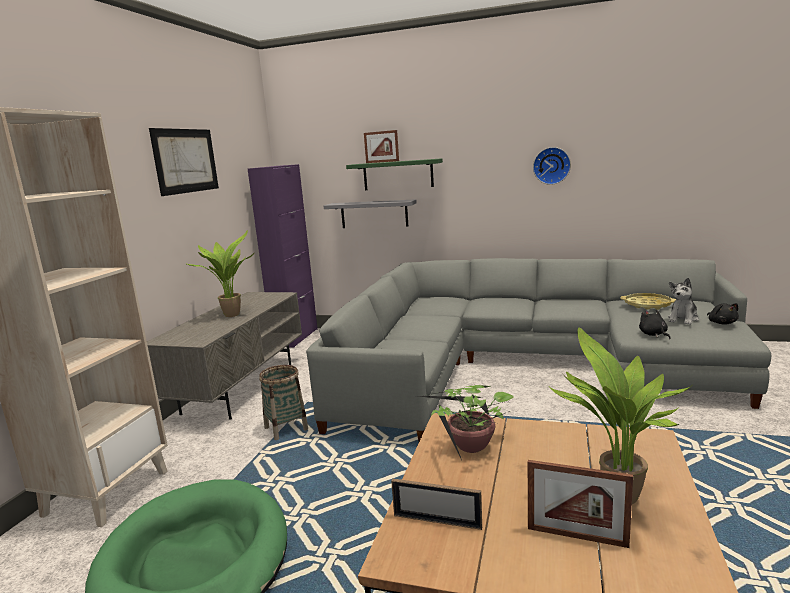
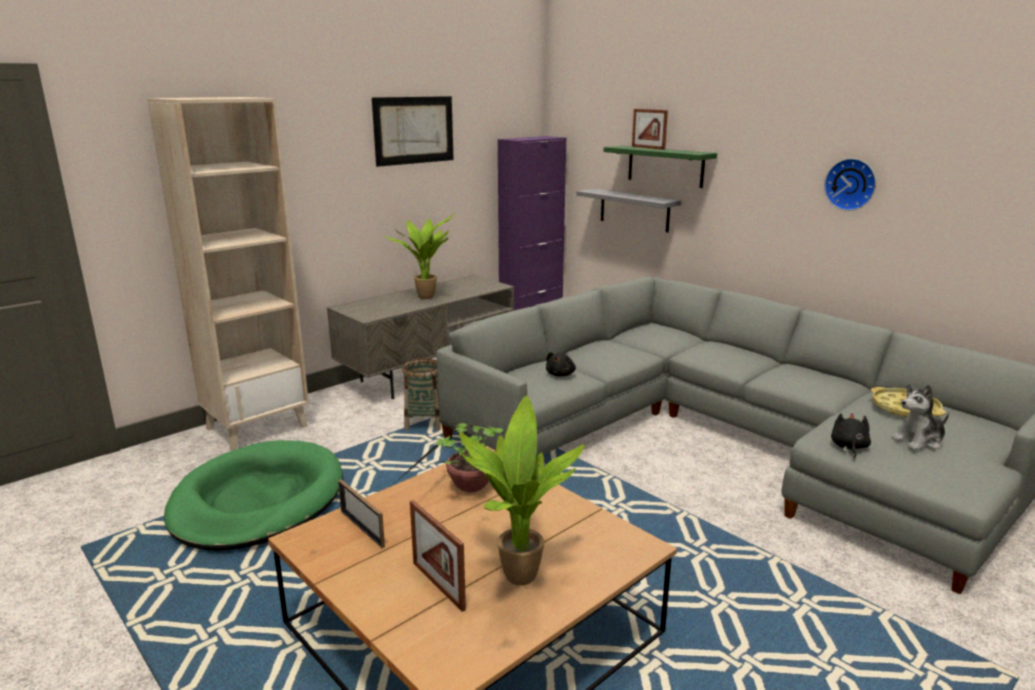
camera: 30 degrees right, 5 degrees up
(721, 323) = (970, 462): black plush toy -> black plush toy (561, 374)

